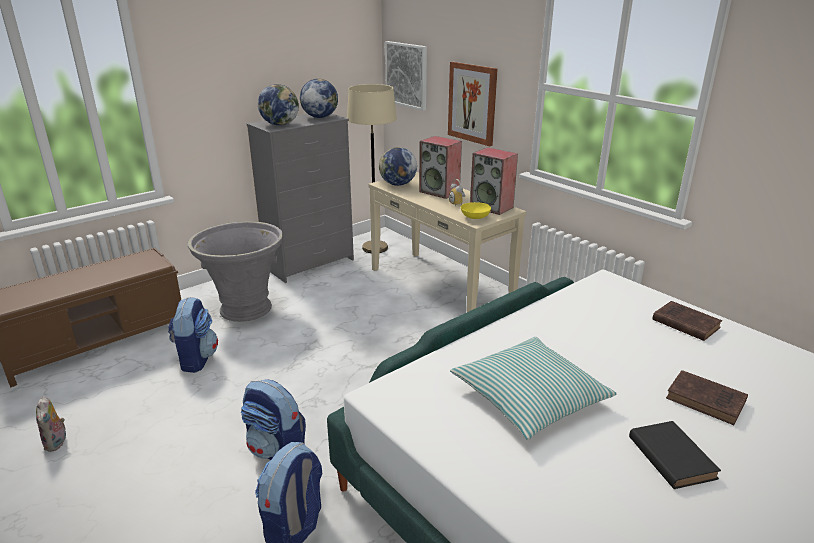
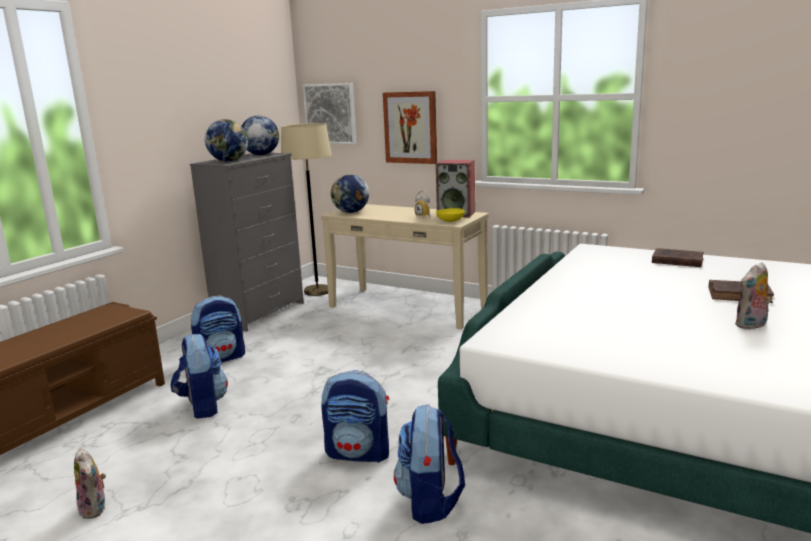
camera: 20 degrees left, 10 degrees down
(245, 308) = (221, 358): grey planter -> backpack
(440, 192) = (397, 211): speaker -> none
(530, 396) = (615, 317): pillow -> none
(670, 456) = (751, 326): black book -> plush toy

